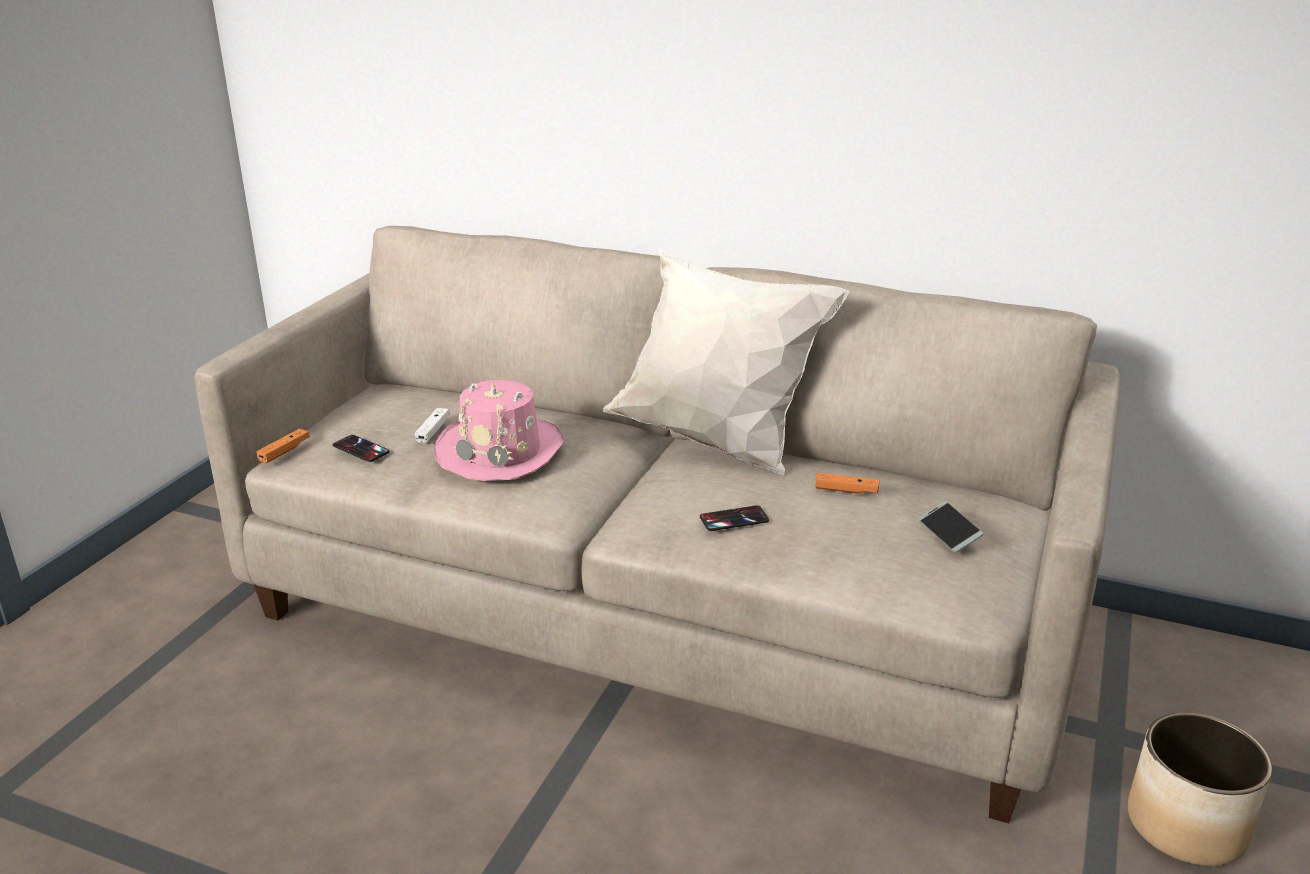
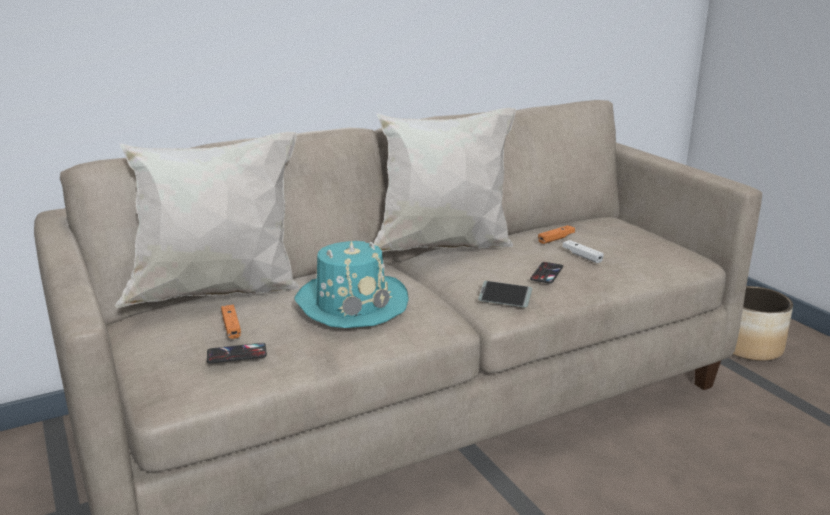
camera: 50 degrees left, 5 degrees down
(284, 451) = (157, 392): orange game controller -> orange game controller (231, 326)
(433, 431) = (268, 317): white game controller -> white game controller (582, 256)
(454, 393) = (219, 294): none -> white pillow
(501, 451) = (351, 303): pink hat -> turquoise hat
(949, 533) = (632, 235): phone -> phone (505, 299)

